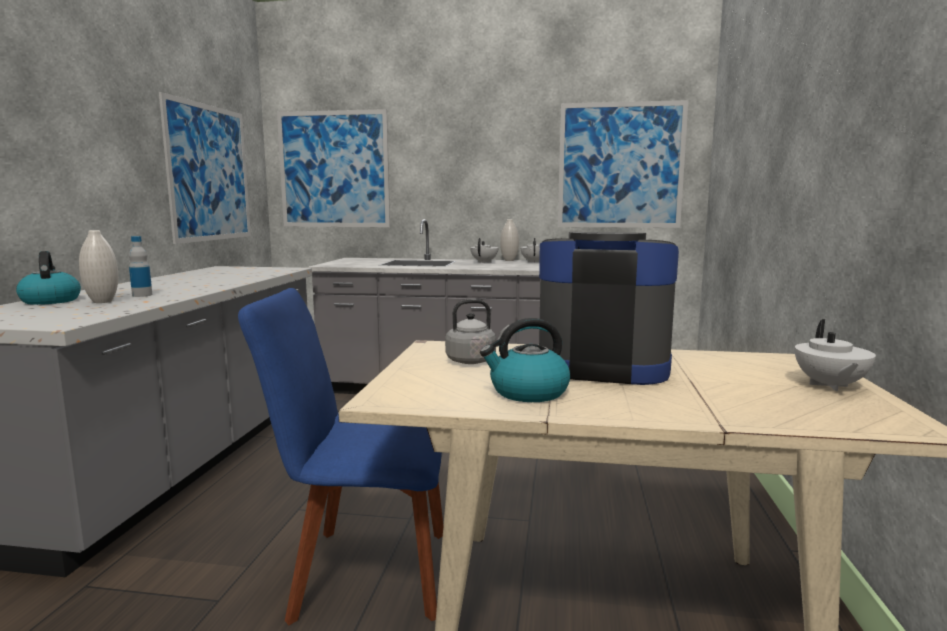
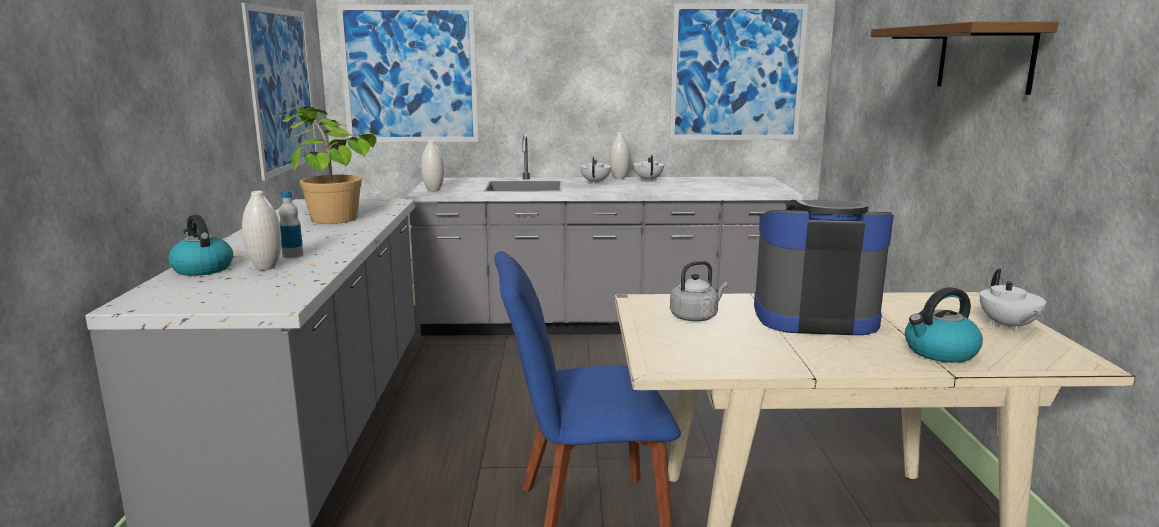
camera: 10 degrees left, 5 degrees up
(223, 274) = (329, 214): none -> potted plant
(336, 264) = (433, 190): none -> white vase
(528, 392) = (775, 350): kettle -> kettle (939, 352)
(826, 104) = (984, 58): none -> brown shelf

